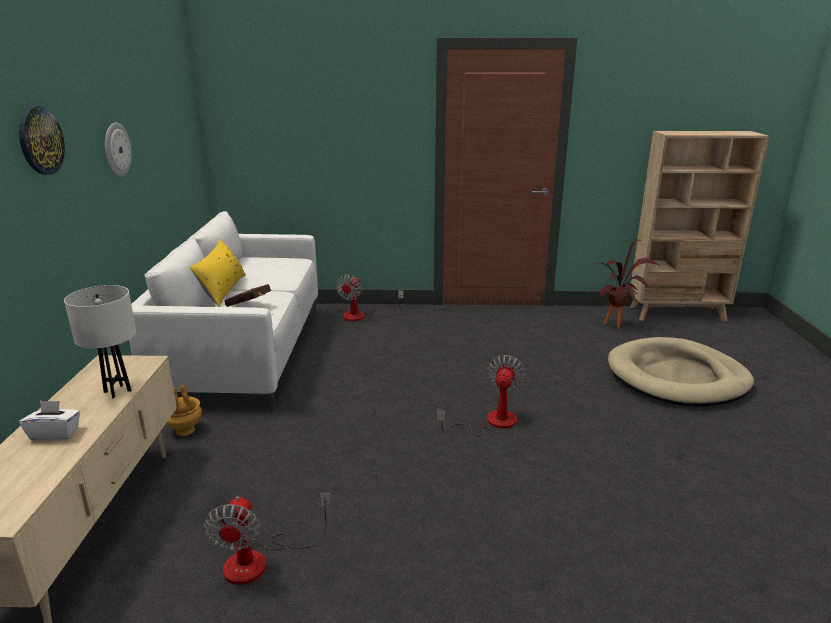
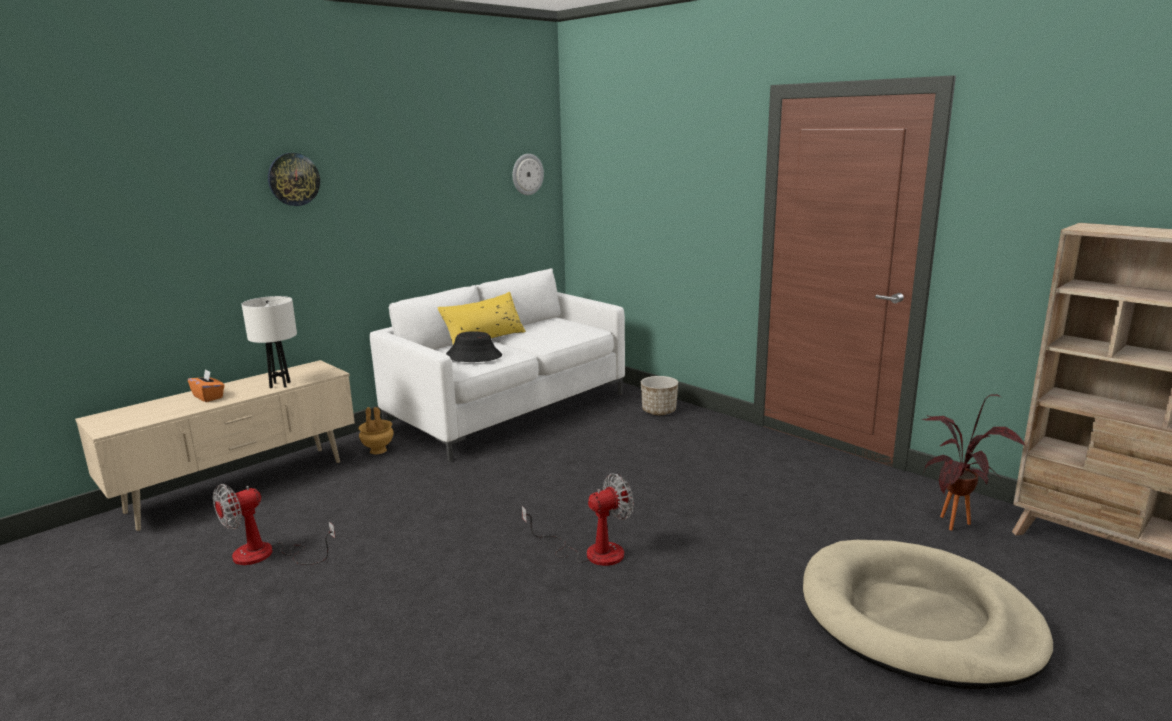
camera: 45 degrees right, 5 degrees down
(55, 434) = (208, 397): white tissue box -> orange tissue box
(116, 149) = (400, 194): wall clock -> wall clock (527, 174)
(250, 306) = (473, 356): red book -> black hat
(362, 316) = (659, 411): fan -> planter

